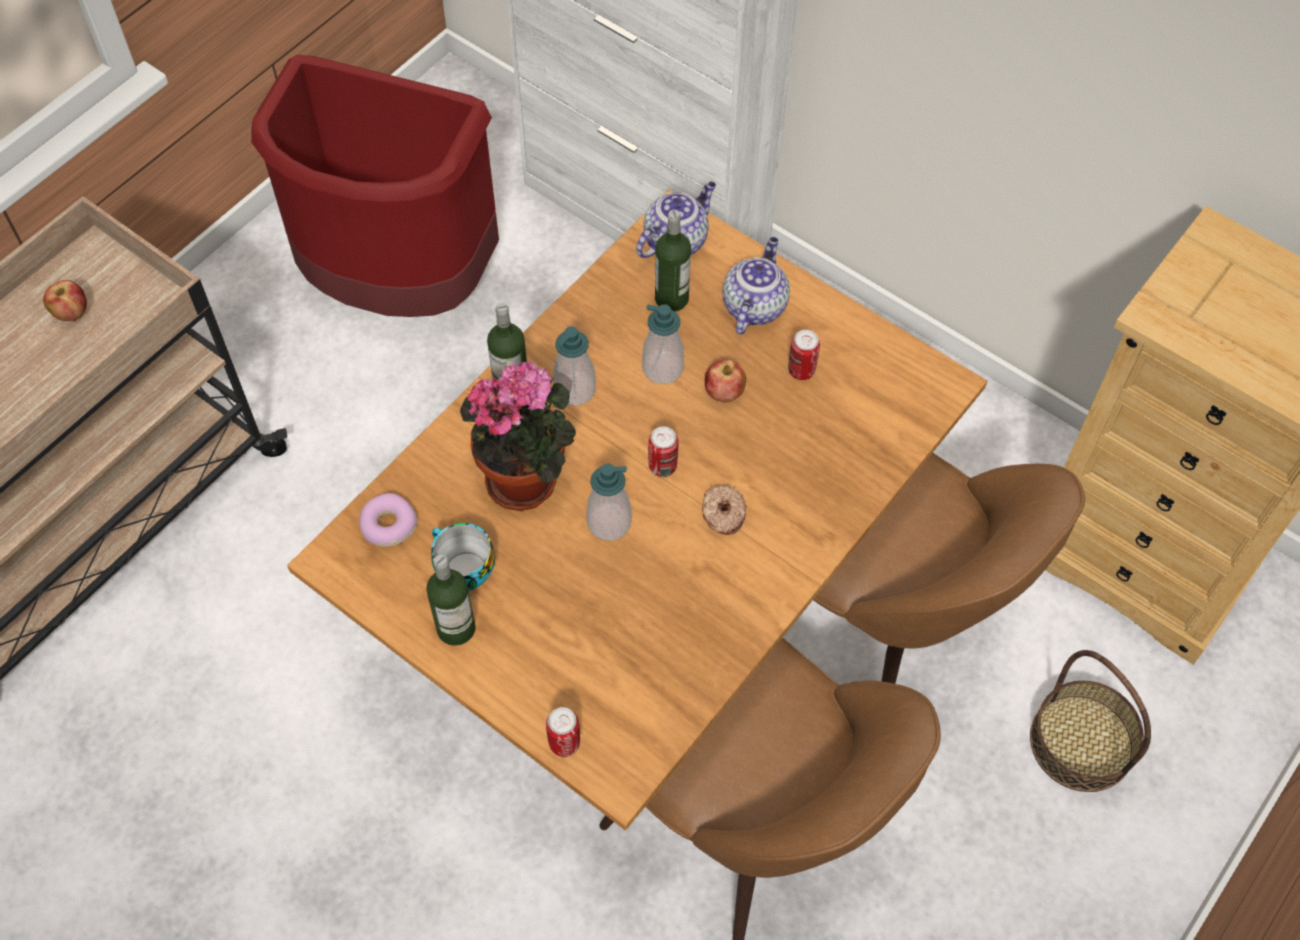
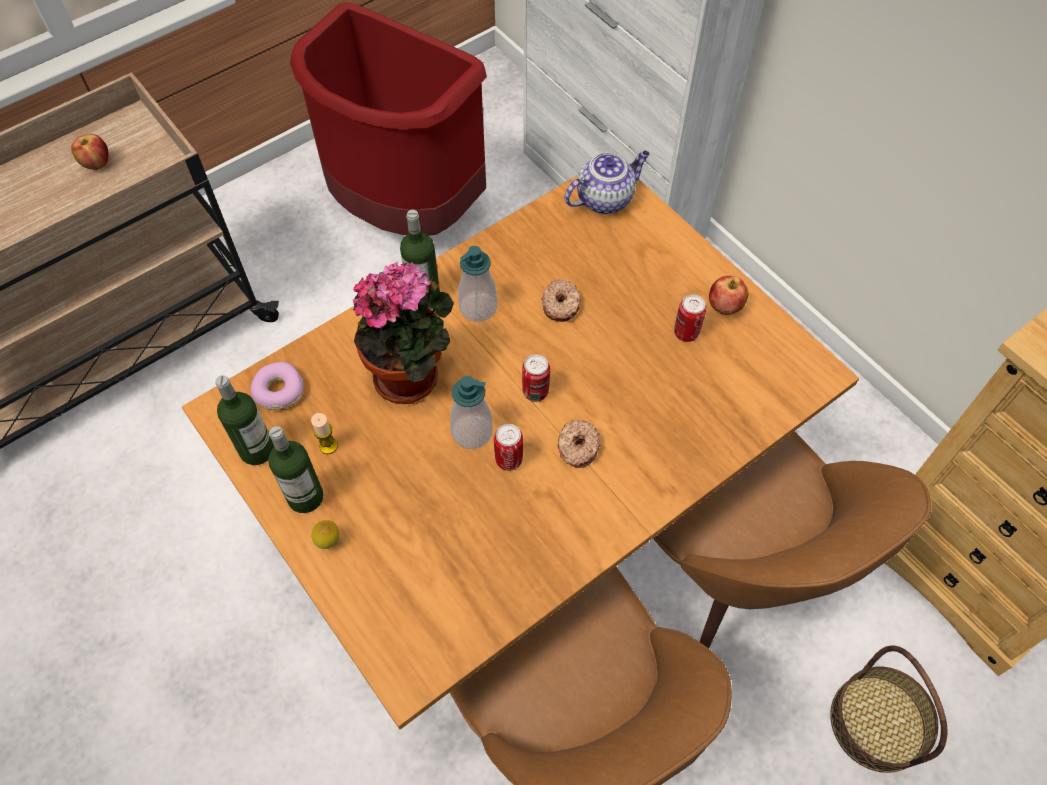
camera: 15 degrees right, 0 degrees up
(462, 571) = (328, 446): cup -> candle
(496, 667) = (329, 542): none -> lemon
(564, 743) = (367, 630): can -> can (509, 460)
(662, 368) = (561, 305): soap dispenser -> donut
(671, 298) = (587, 246): bottle -> bottle (257, 450)
(724, 393) = (610, 338): apple -> apple (724, 307)
(754, 305) = (658, 267): teapot -> none

